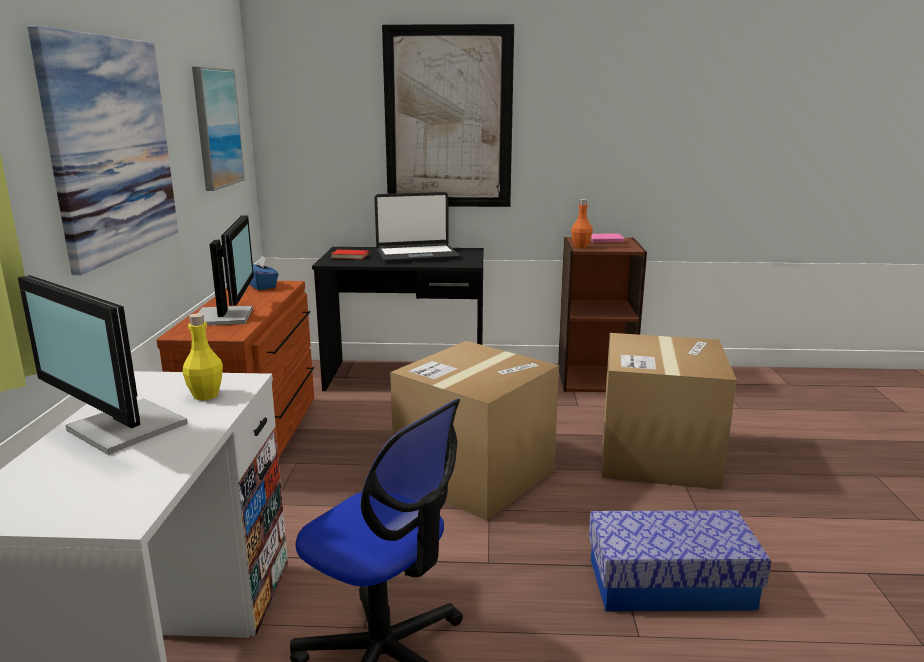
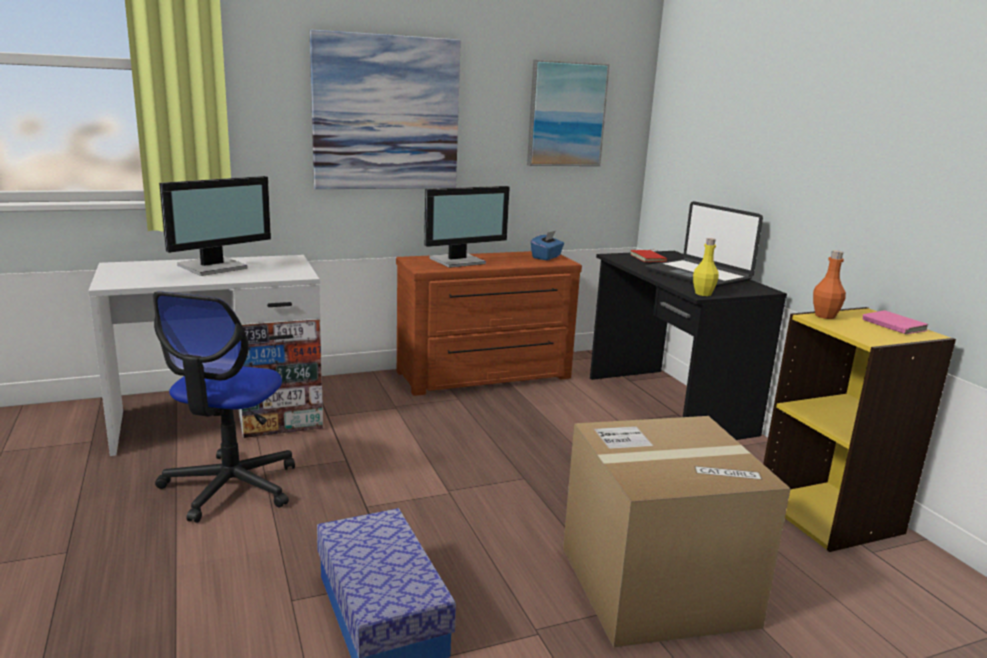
camera: 65 degrees right, 0 degrees up
(123, 429) = (214, 267): monitor -> monitor turned 150 degrees counterclockwise
(206, 395) = (271, 272): yellow bottle -> yellow bottle (703, 294)
(448, 118) = (785, 126): picture -> none
(475, 475) = (505, 475): cardboard box -> none
(594, 378) = (830, 515): brown bookcase -> yellow bookcase

